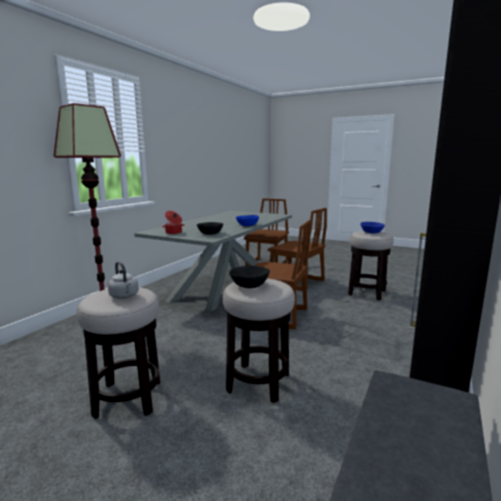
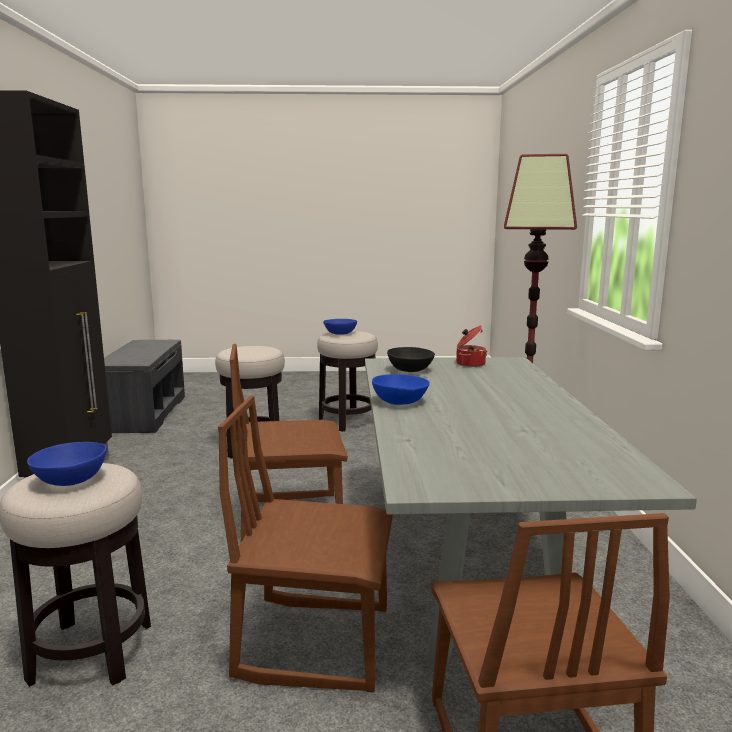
camera: 150 degrees right, 0 degrees up
(124, 296) = (340, 333): grey kettle -> blue bowl
(249, 285) = (257, 348): black bowl -> none

